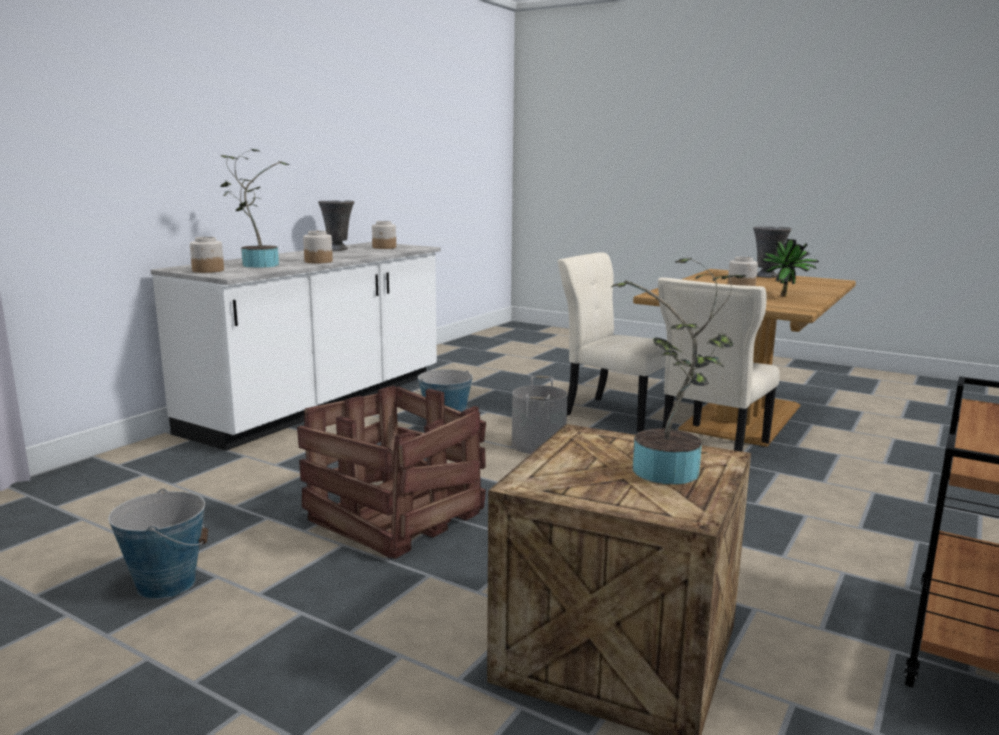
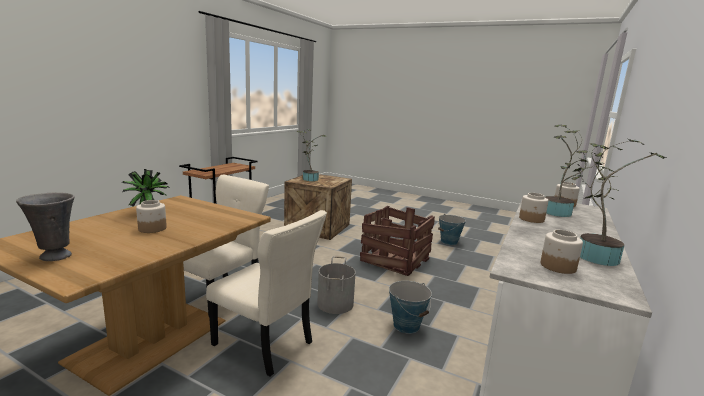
camera: 175 degrees right, 0 degrees up
(338, 249) = (592, 256): grey vase -> potted plant

